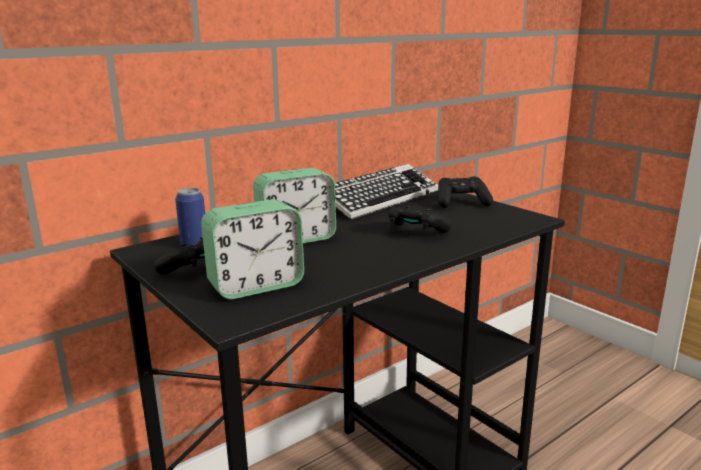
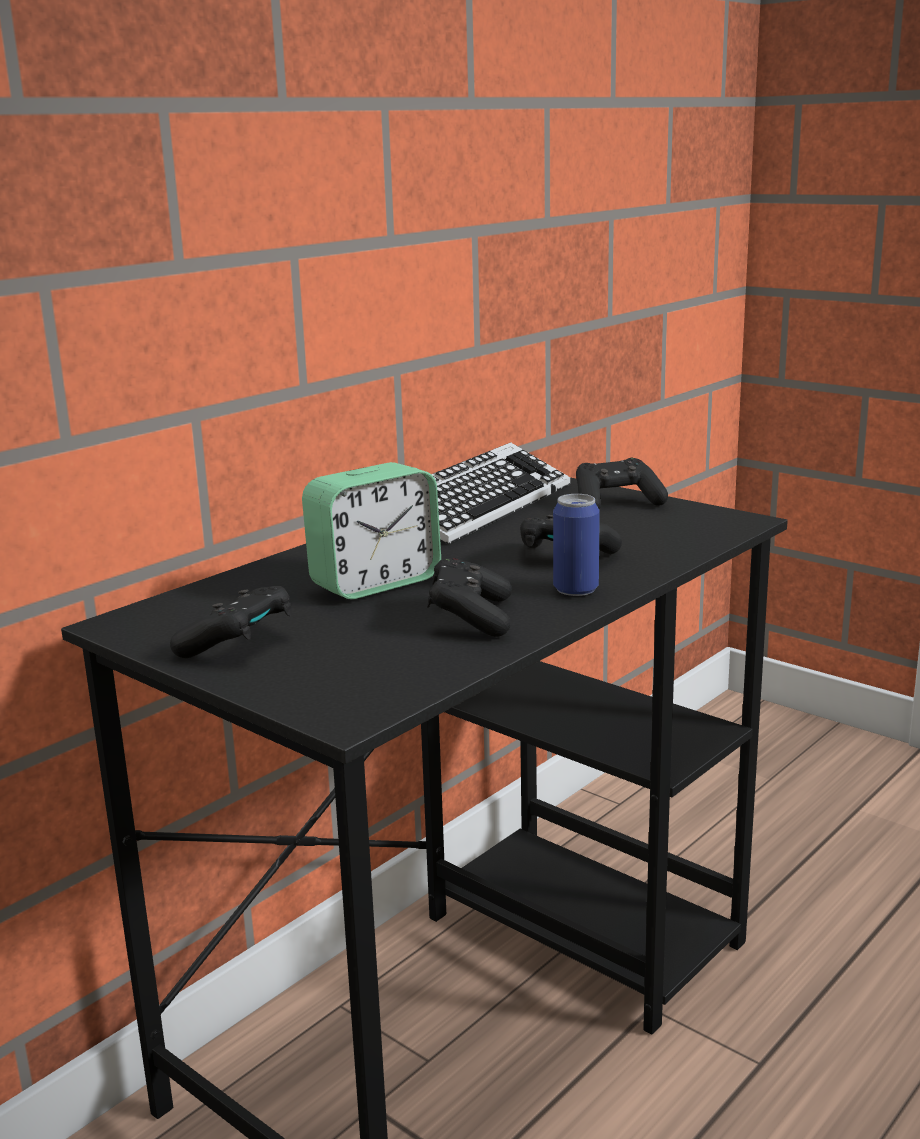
camera: 10 degrees left, 0 degrees up
(194, 244) = (206, 606): can -> can (575, 589)
(256, 286) = (354, 661): alarm clock -> none
(340, 265) = (470, 618): none -> black game controller

